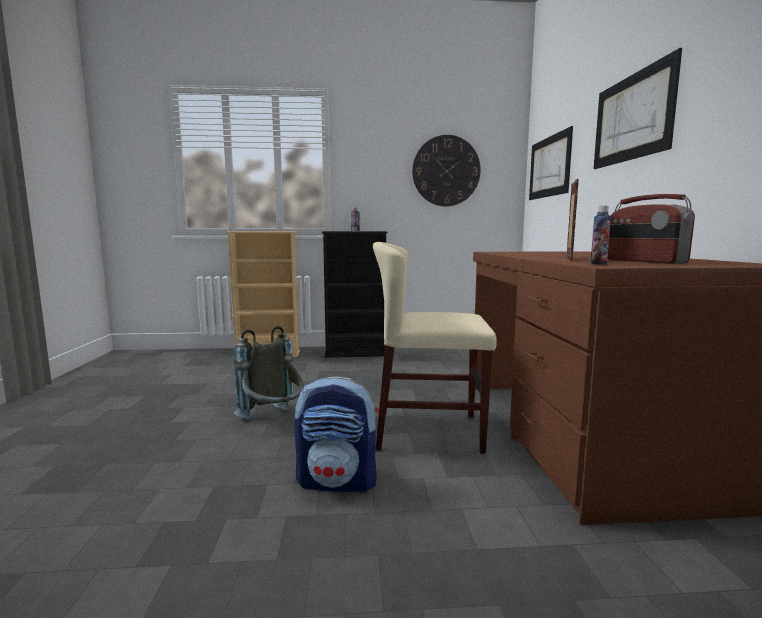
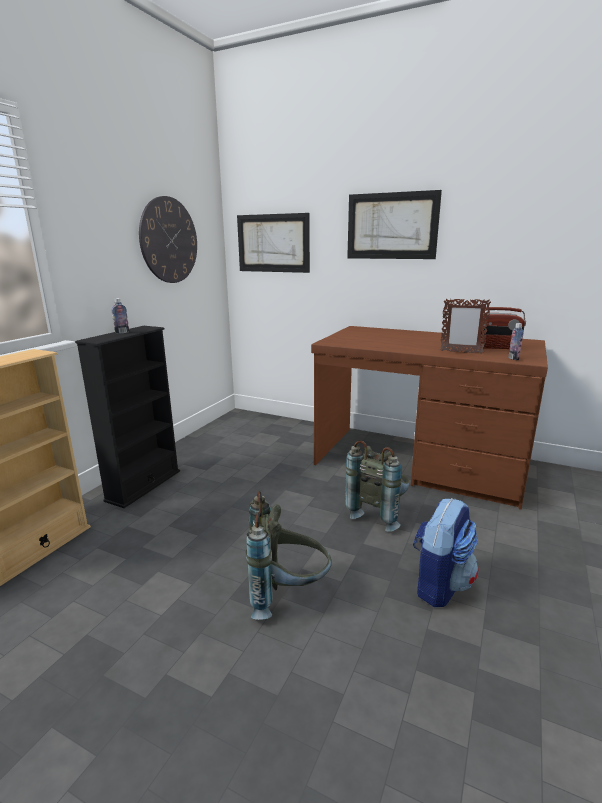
camera: 60 degrees left, 10 degrees up
(428, 431) = (378, 513): beige chair -> grey backpack
(568, 259) = (461, 352): picture frame -> picture frame turned 150 degrees clockwise

